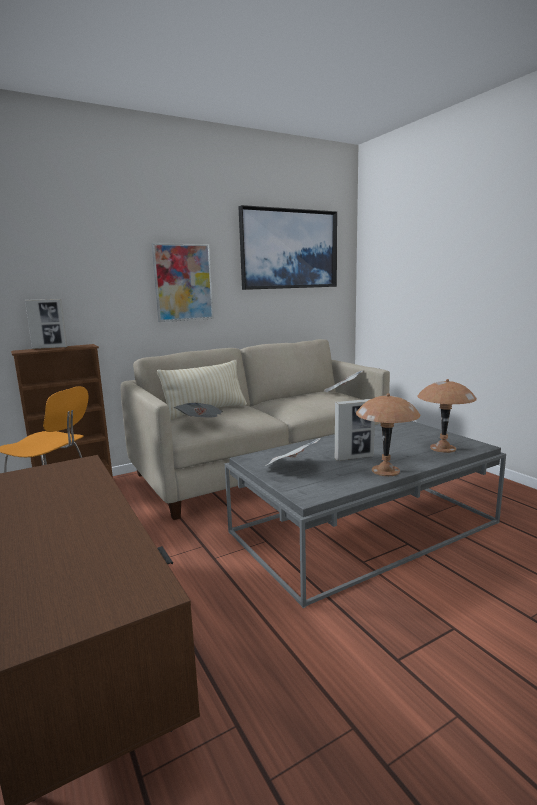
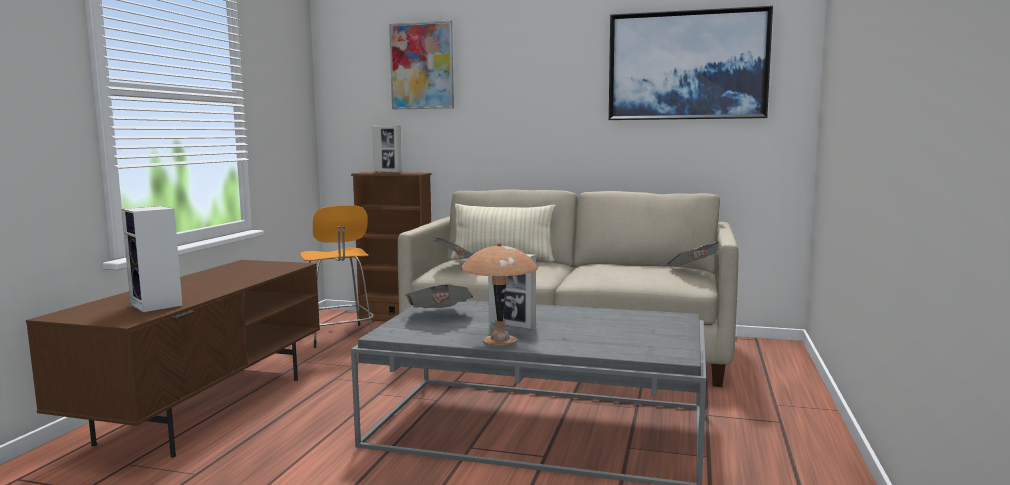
camera: 45 degrees right, 5 degrees down
(111, 559) = (158, 305): none -> speaker
(183, 282) = (533, 111): picture -> picture (422, 66)
(442, 448) = (625, 345): brown table lamp -> none

